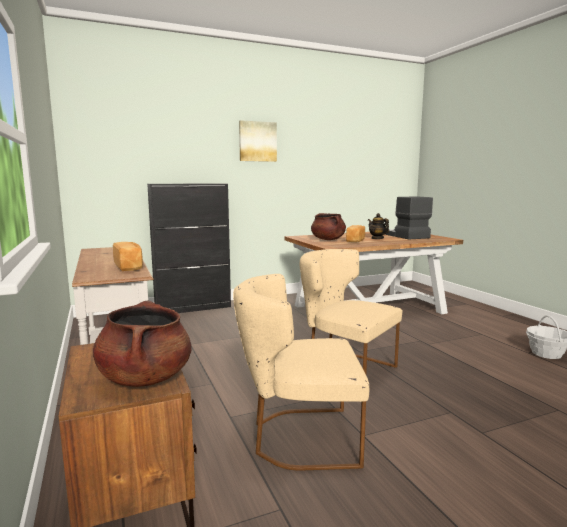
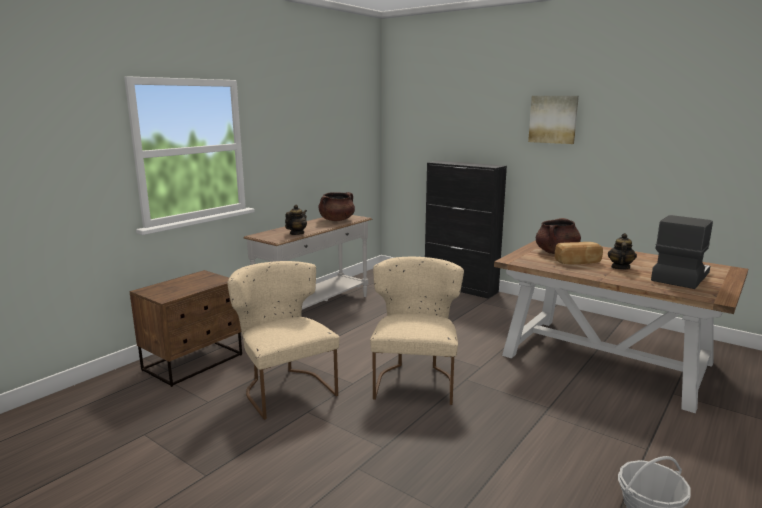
camera: 60 degrees right, 5 degrees up
(129, 266) = (296, 233): bread -> teapot
(145, 378) = (172, 292): brown cooking pot -> brown cooking pot (337, 220)

